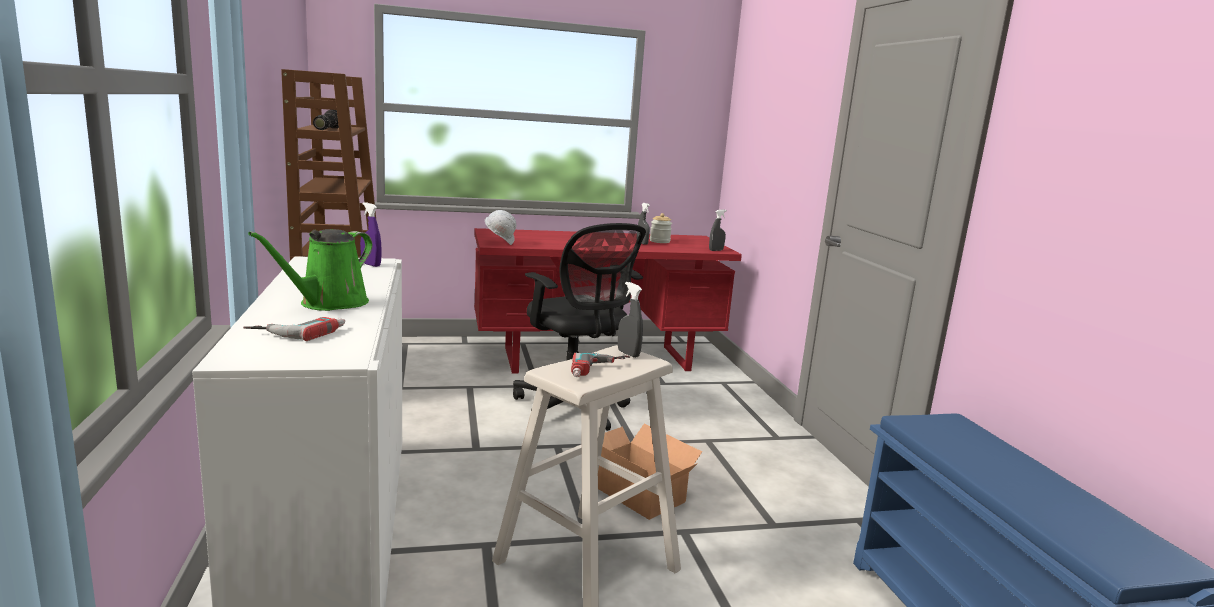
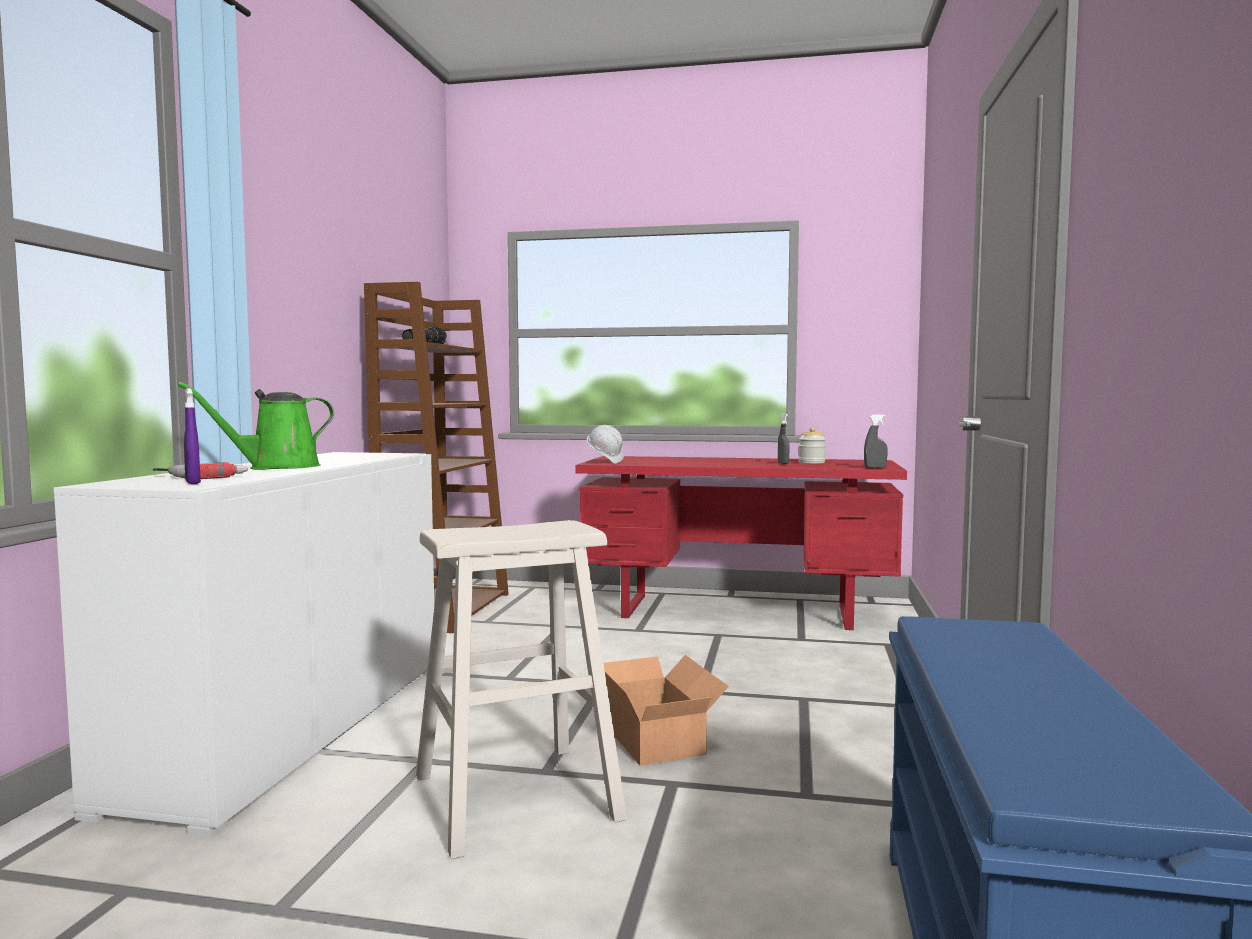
camera: 25 degrees right, 10 degrees down
(371, 264) = (388, 455): purple spray bottle -> purple spray bottle (193, 483)
(572, 410) = (656, 655): black office chair -> none
(601, 371) = (502, 532): power drill -> none
(628, 354) = (566, 524): grey spray bottle -> none

